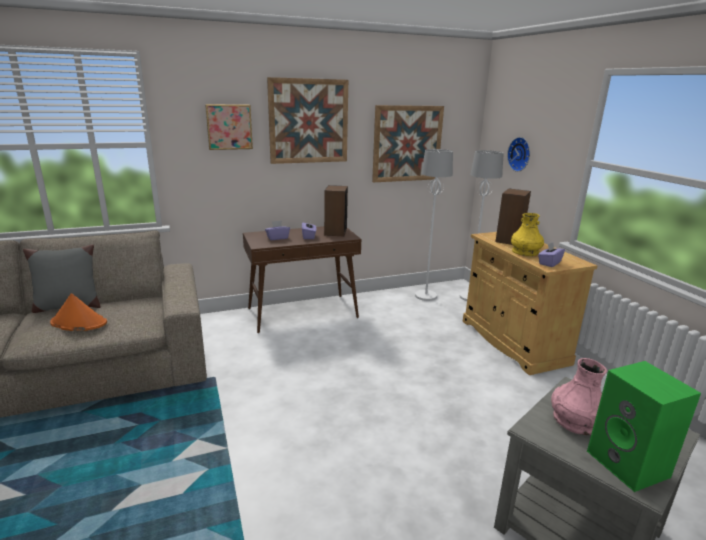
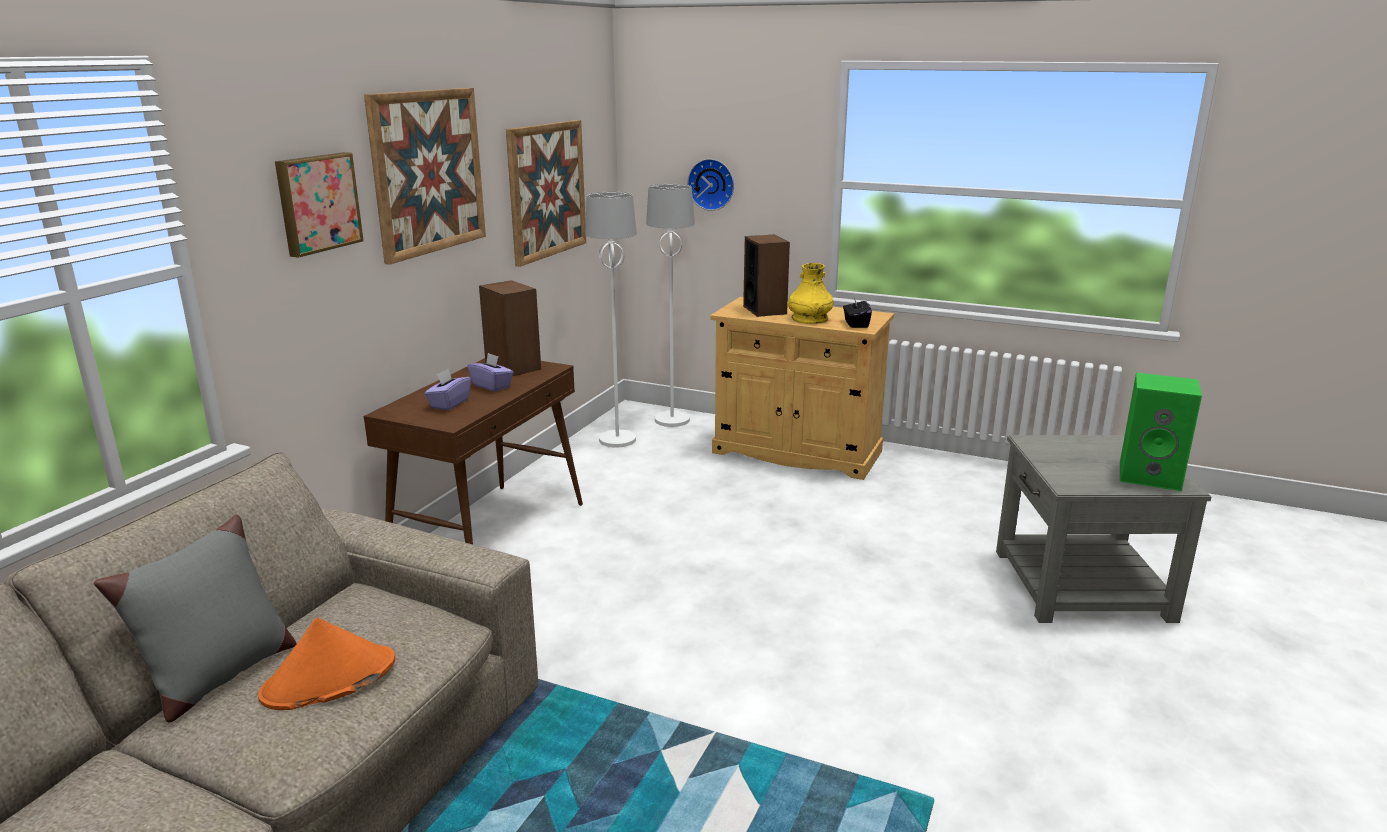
camera: 45 degrees left, 0 degrees up
(549, 263) = (855, 324): purple tissue box -> black tissue box
(575, 421) = (1077, 465): pink vase -> none

